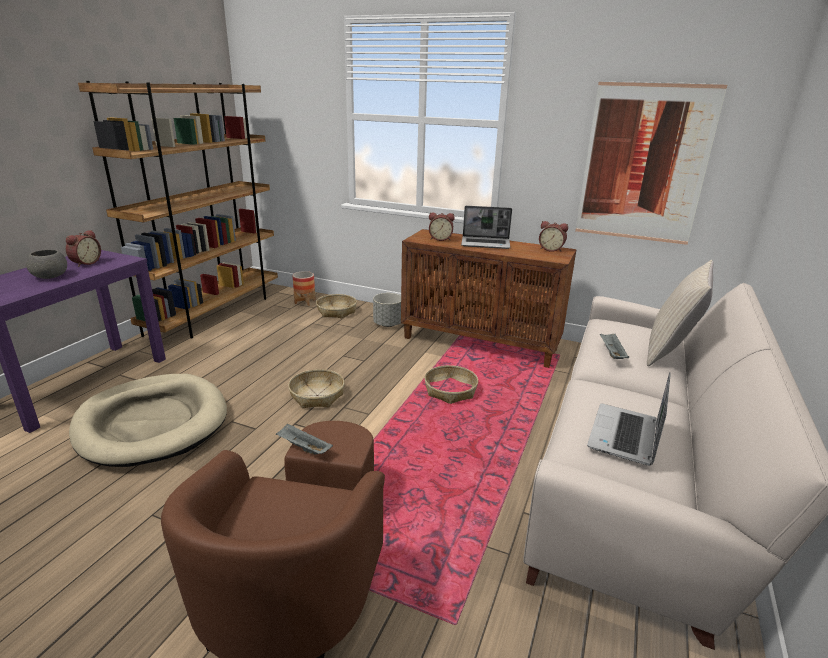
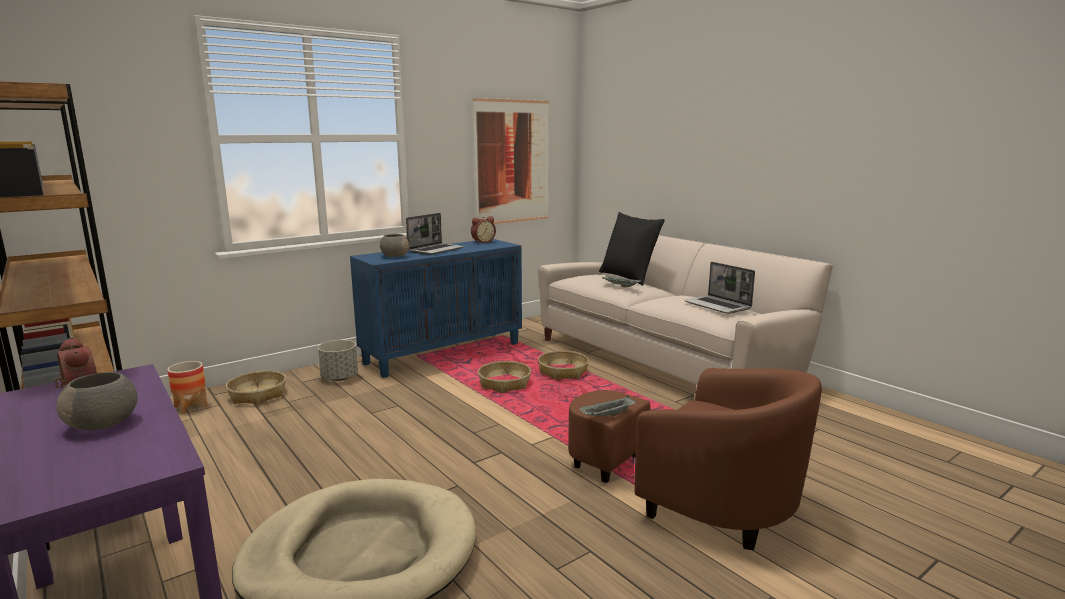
camera: 60 degrees left, 10 degrees down
(317, 395) = (434, 441): basket -> basket (563, 372)
(440, 239) = (394, 256): alarm clock -> grey bowl
(481, 343) = (444, 353): brown cabinet -> blue cabinet
(670, 351) = (629, 277): beige pillow -> black pillow

